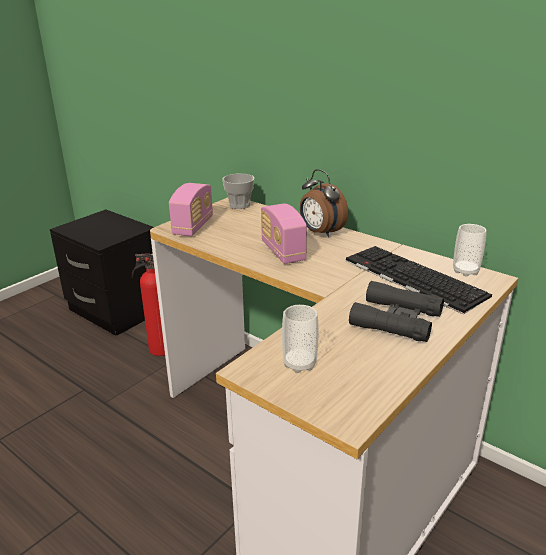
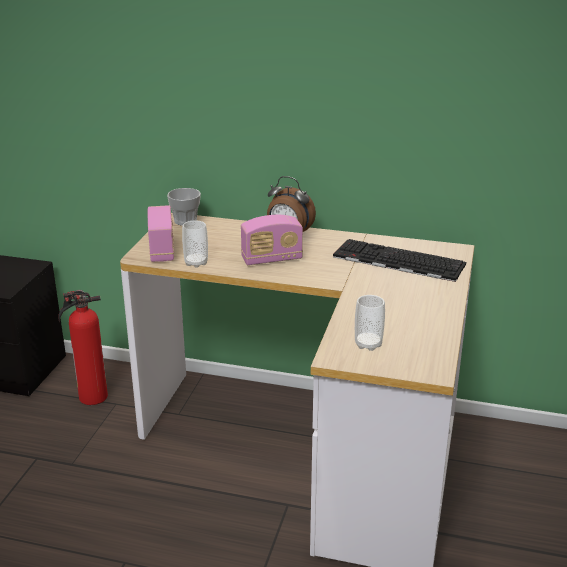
camera: 25 degrees left, 0 degrees up
(283, 252) = (271, 259): radio -> radio turned 60 degrees counterclockwise
(396, 320) = (411, 296): black binoculars -> none
(465, 271) = (433, 247): cup -> cup (196, 263)

